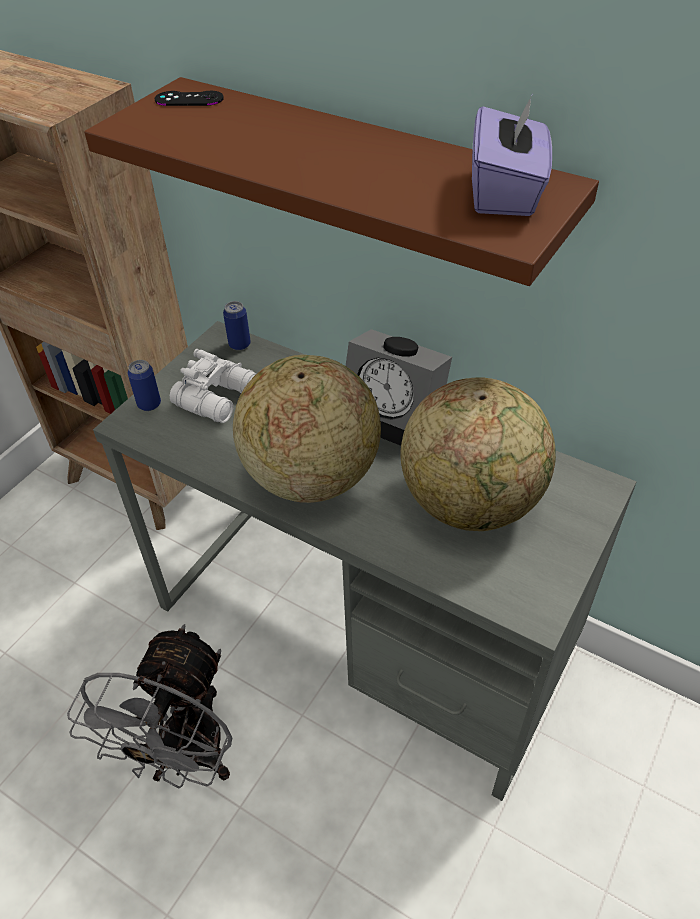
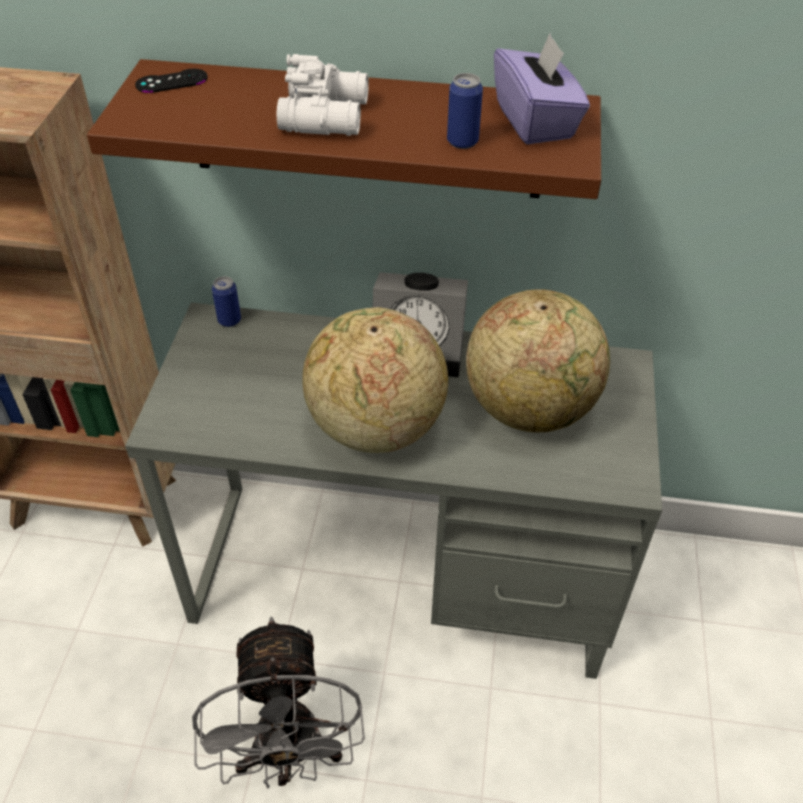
camera: 25 degrees left, 0 degrees up
(149, 404) = (171, 404): can -> can (462, 142)
(219, 397) = (240, 377): white binoculars -> white binoculars (327, 115)

